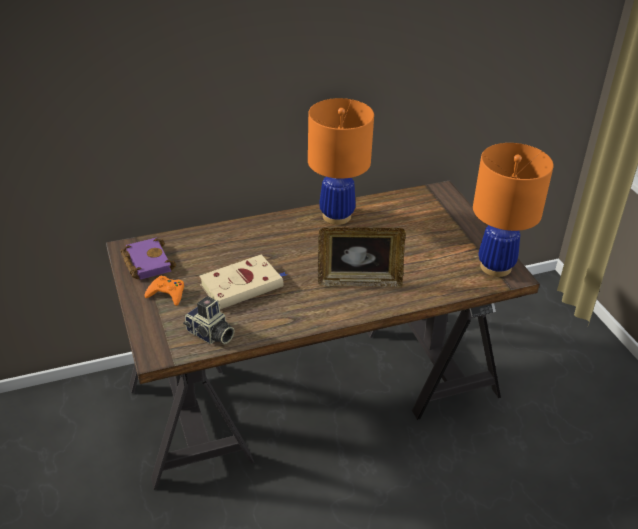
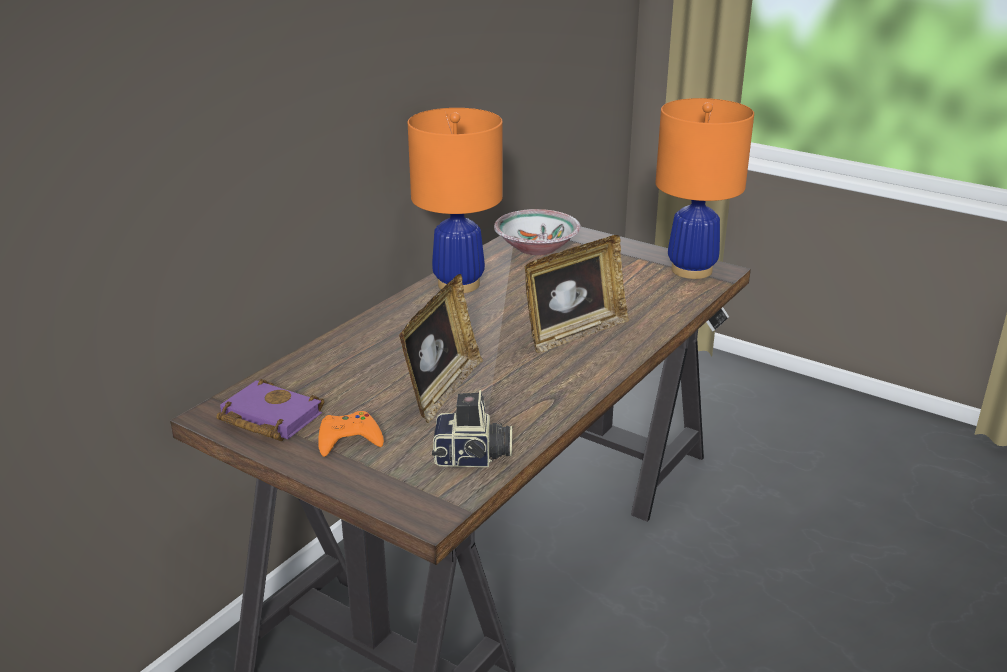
camera: 35 degrees left, 10 degrees down
(243, 285) = (442, 390): beige book -> picture frame
(416, 207) = (536, 248): none -> bowl

